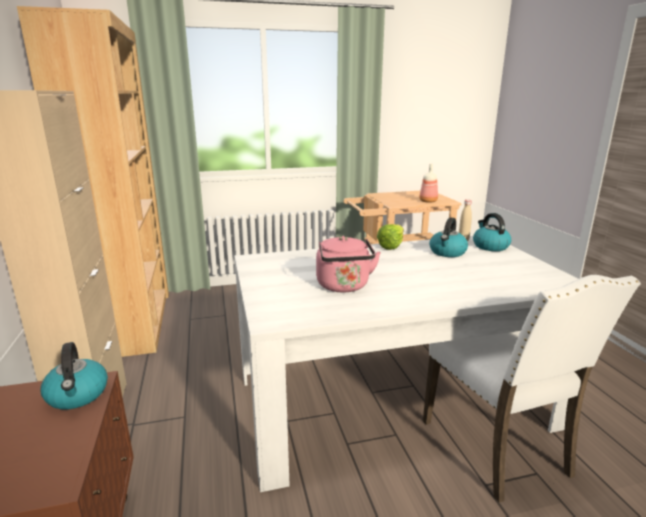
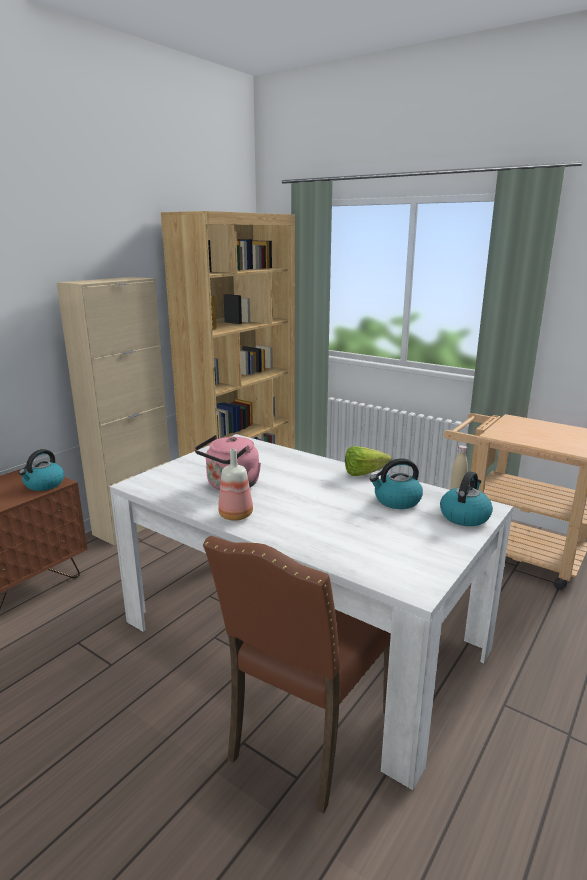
camera: 50 degrees right, 0 degrees up
(428, 201) = (551, 444): bottle -> bottle (237, 515)
(498, 448) = (307, 735): white chair -> brown chair

